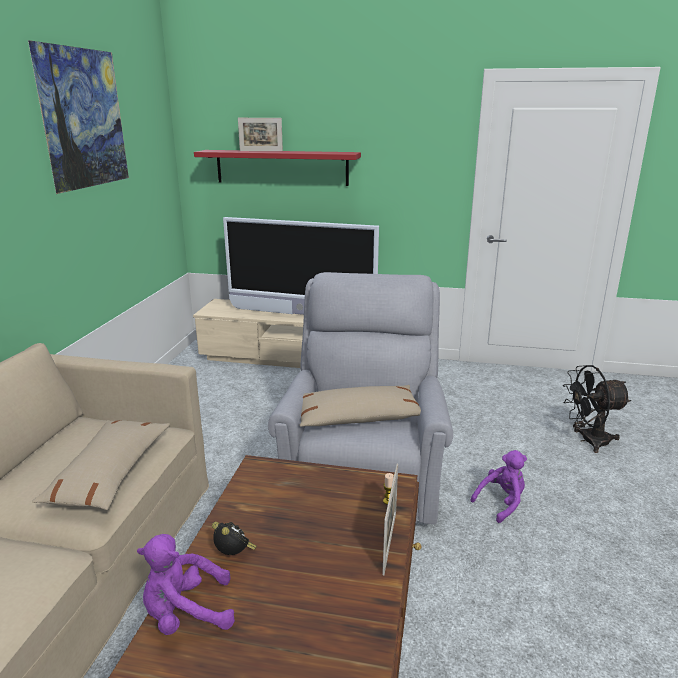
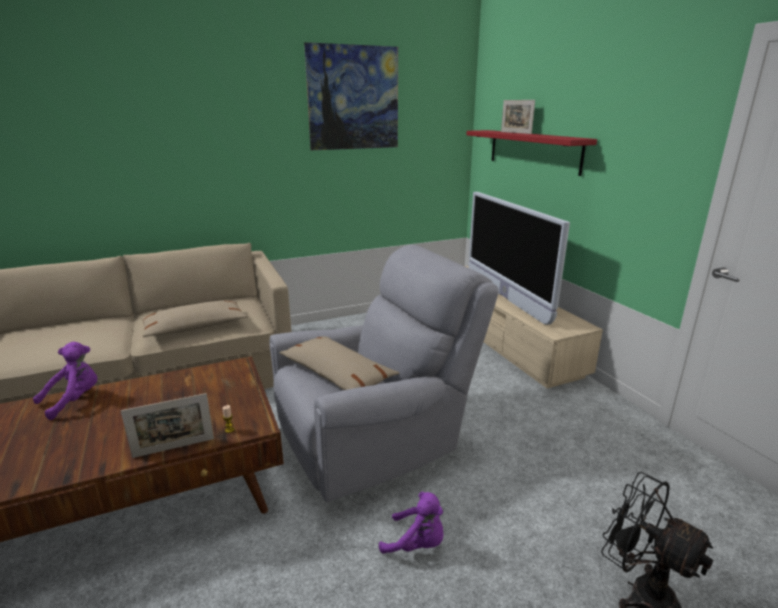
camera: 55 degrees right, 0 degrees up
(186, 614) = (74, 400): purple plush toy -> purple plush toy turned 90 degrees clockwise
(234, 555) = (134, 394): alarm clock -> none

